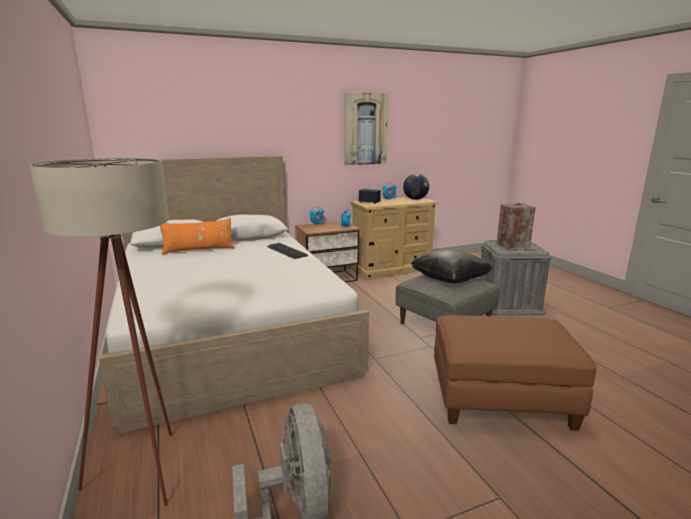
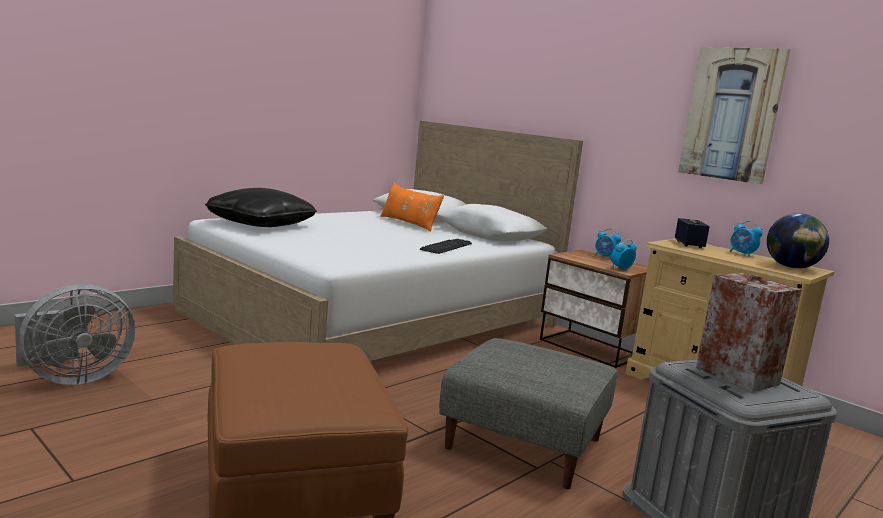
camera: 65 degrees right, 5 degrees down
(148, 465) = (135, 324): beige floor lamp -> none
(450, 277) = (560, 366): black pillow -> black pillow (261, 224)

